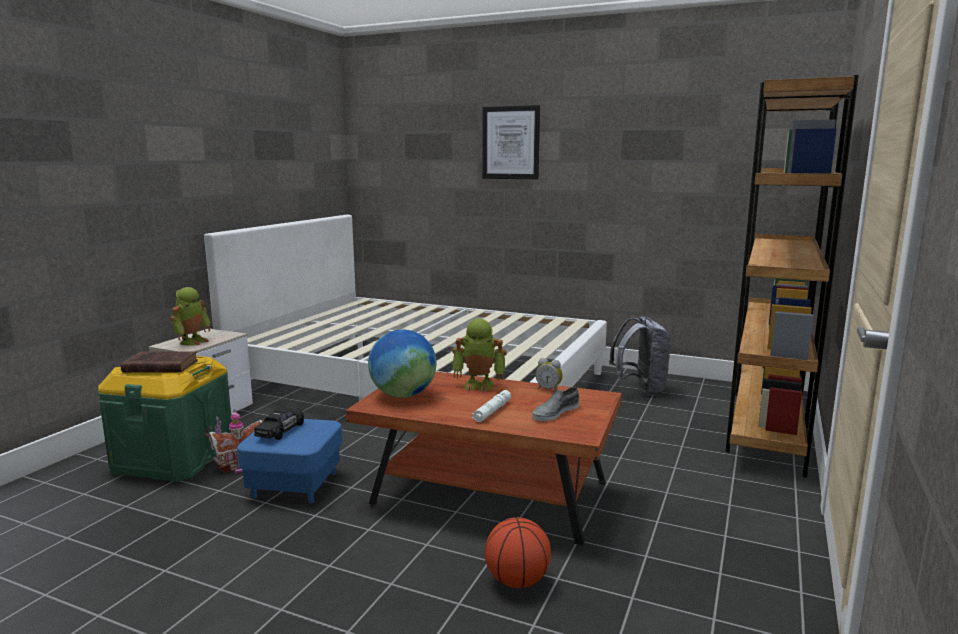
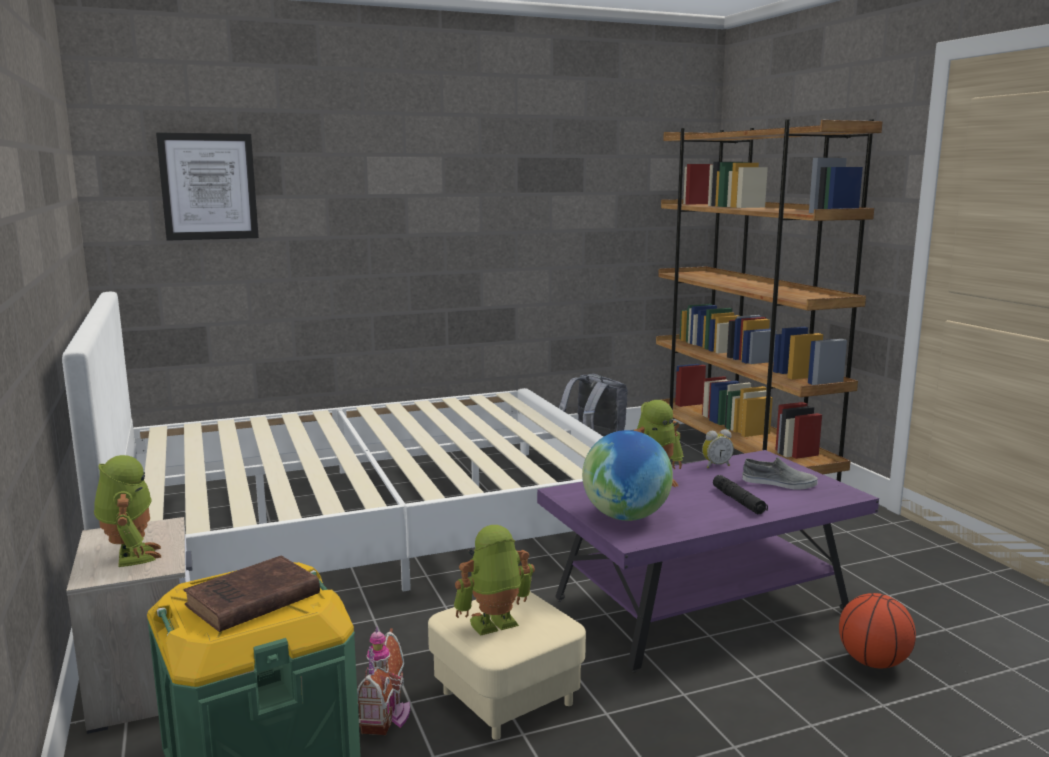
camera: 45 degrees left, 0 degrees up
(280, 431) = (494, 625): black toy car -> toy robot
(294, 484) = (506, 698): blue ottoman -> beige ottoman
(489, 495) = (700, 607): brown coffee table -> purple coffee table
(492, 411) = (738, 501): white flashlight -> black flashlight
(510, 143) = (376, 171): picture -> picture (208, 186)
(555, 412) = (779, 483): grey shoe -> grey shoe turned 75 degrees counterclockwise

